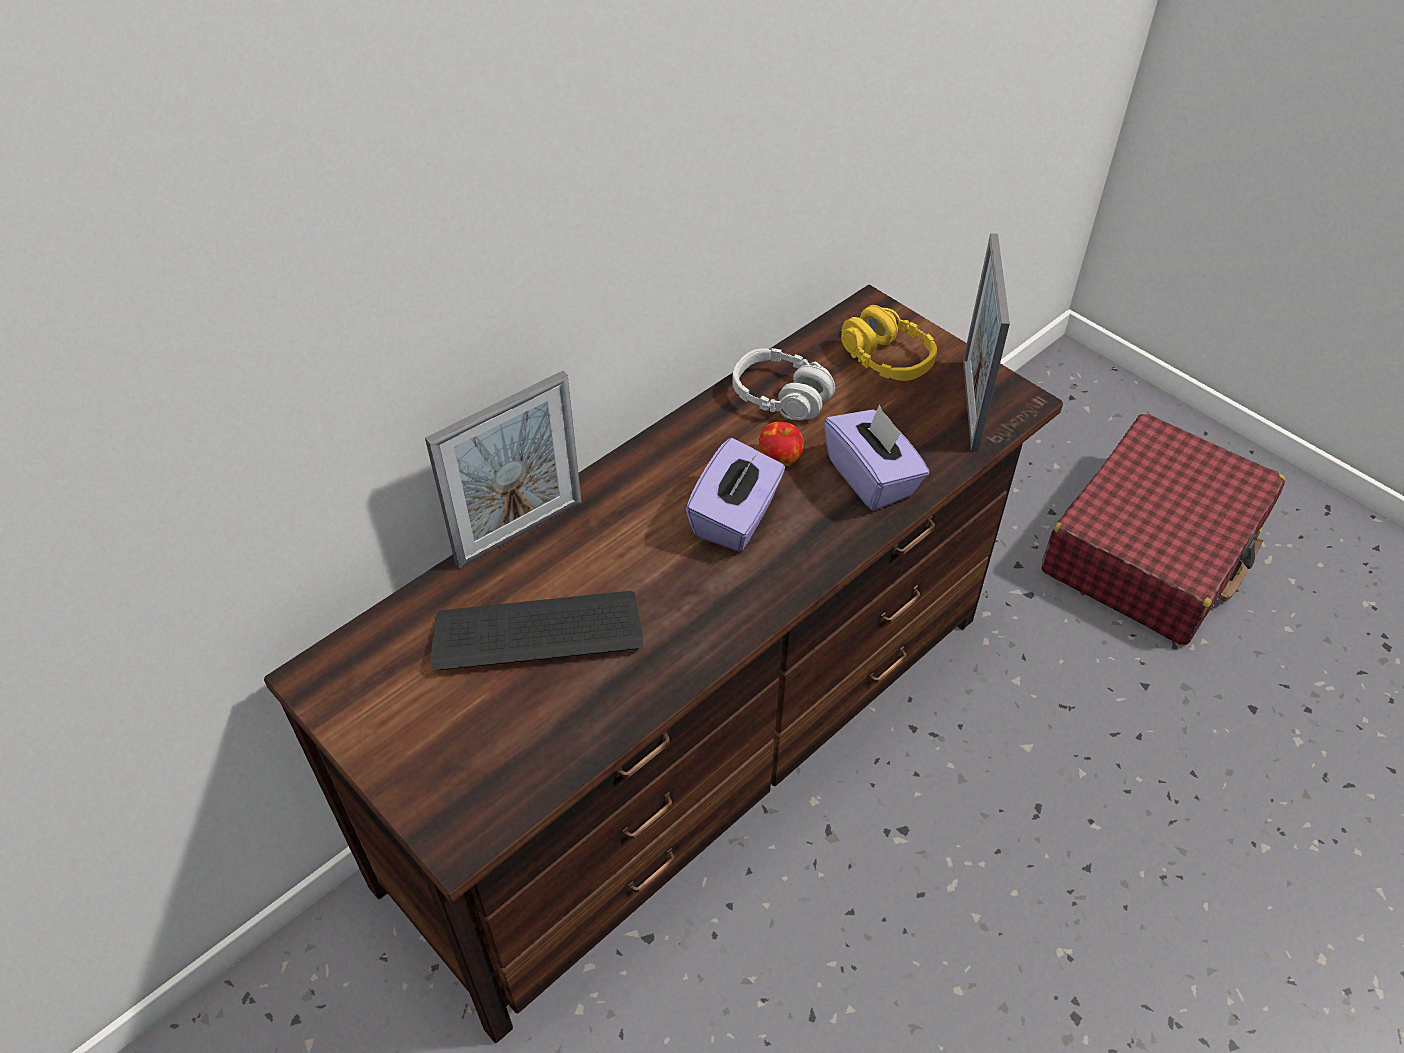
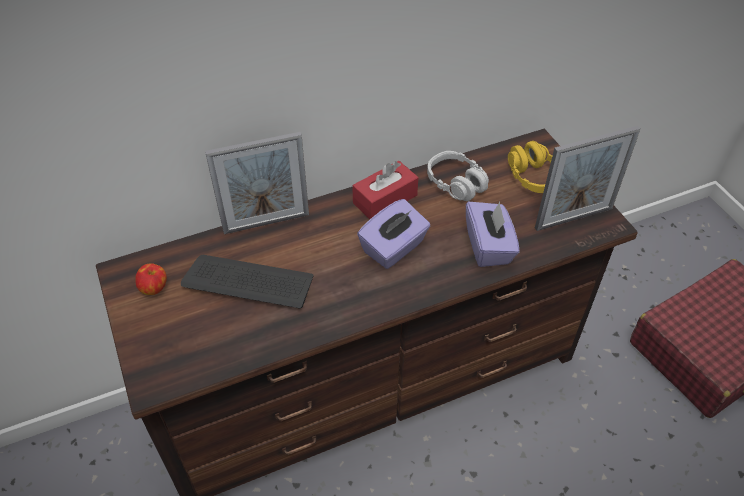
camera: 20 degrees right, 0 degrees up
(687, 447) = (385, 199): none -> red tissue box
(780, 459) = (437, 220): apple -> apple (154, 288)
(970, 405) = (573, 218): picture frame -> picture frame turned 135 degrees counterclockwise

